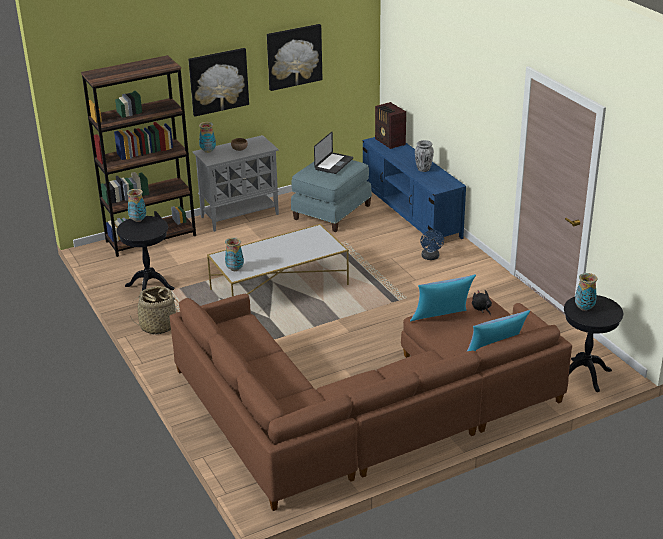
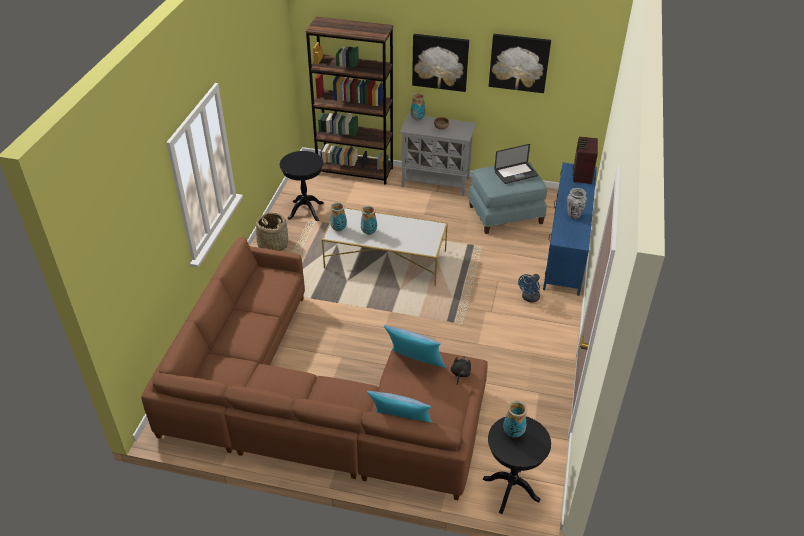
camera: 40 degrees right, 10 degrees up
(138, 220) = (307, 155): vase -> vase (369, 232)

